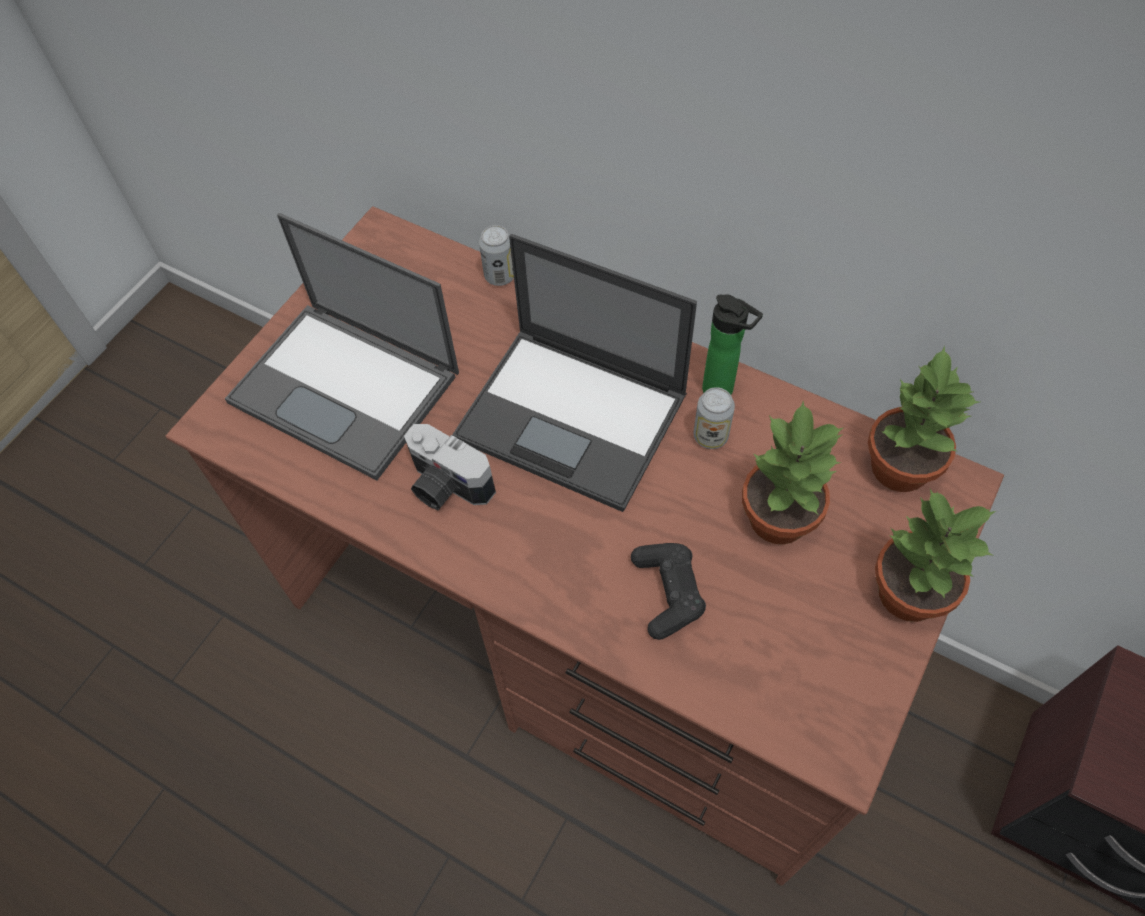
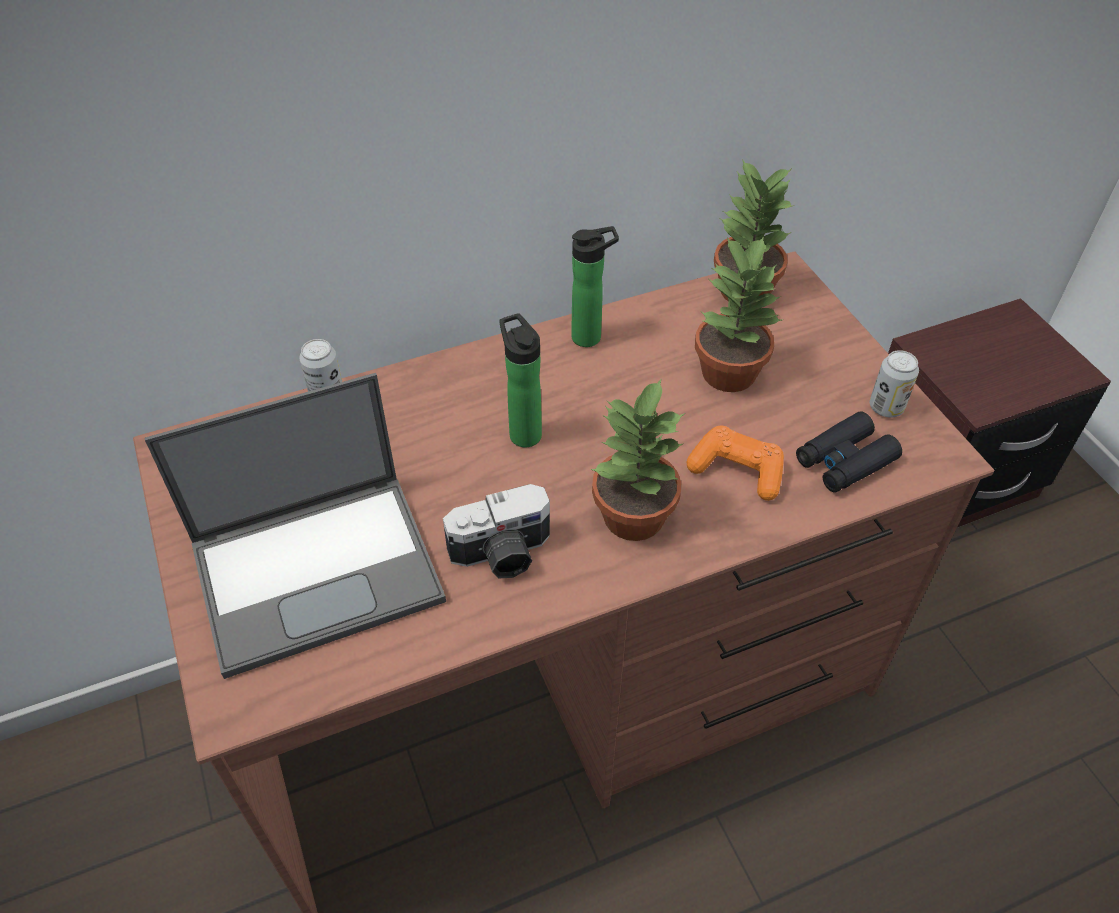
camera: 55 degrees left, 10 degrees down
(574, 417) = (523, 432): laptop -> bottle
(667, 593) = (737, 470): black game controller -> orange game controller
(710, 436) = (623, 366): can -> can (886, 407)
(756, 672) = (844, 461): none -> black binoculars
(907, 592) = (844, 347): potted plant -> potted plant (632, 517)

